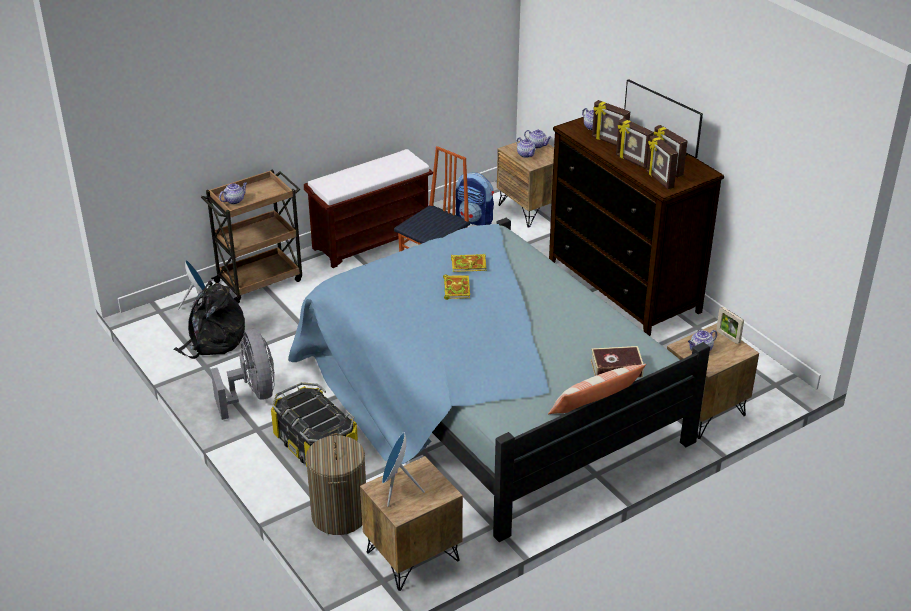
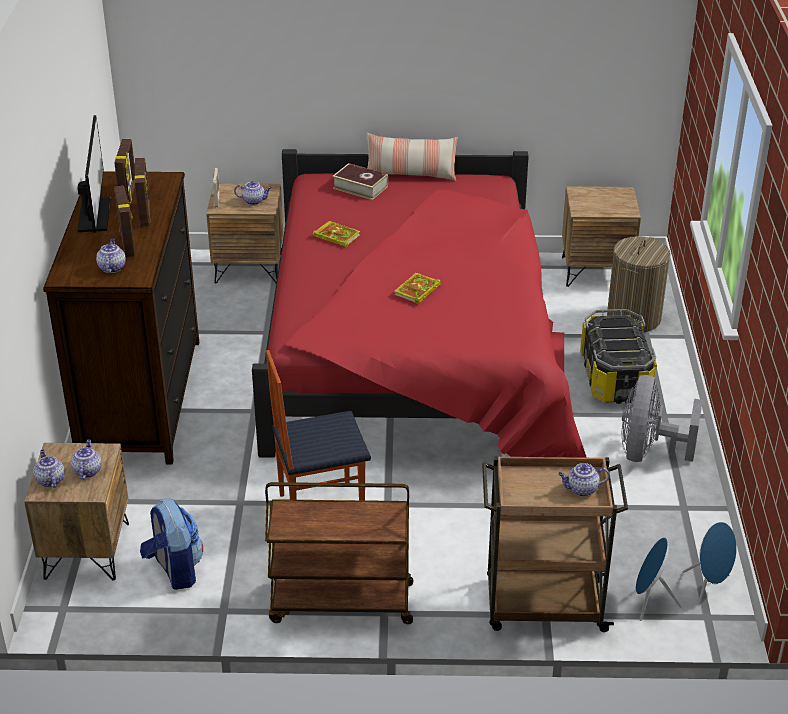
camera: 145 degrees left, 0 degrees up
(213, 341) = (656, 538): black backpack -> none
(372, 240) = (340, 603): brown bench -> brown cart
(397, 490) = (613, 204): blue speaker -> blue speaker (708, 586)
(469, 264) = (374, 309): book -> book (335, 236)
(487, 397) = (415, 353): blue bed -> red bed
(659, 180) = (156, 187): picture frame -> none

